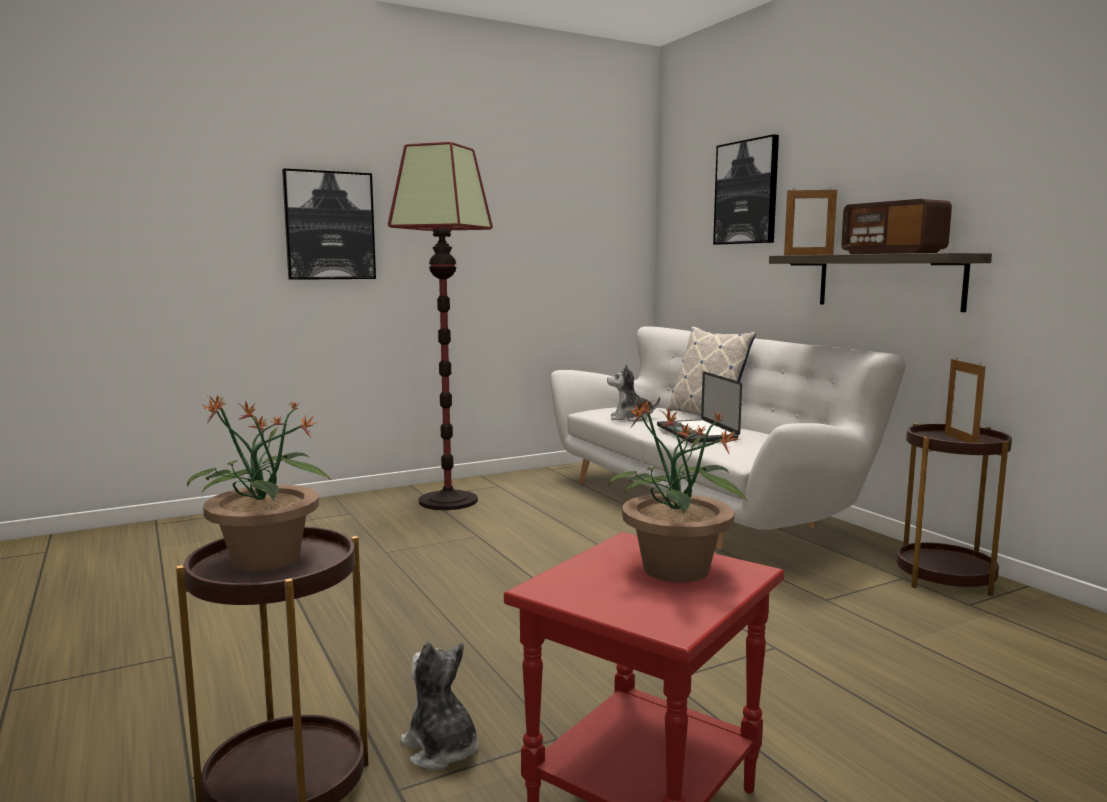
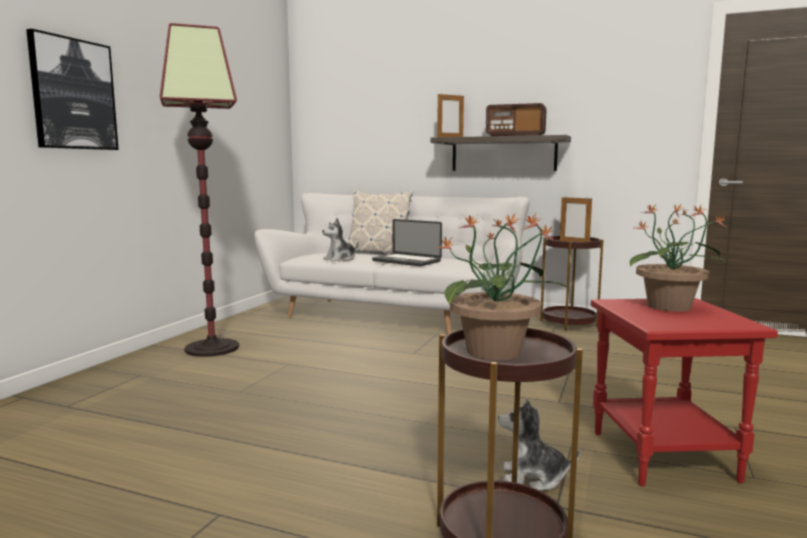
camera: 40 degrees left, 0 degrees up
(746, 192) = (384, 95): picture -> none

